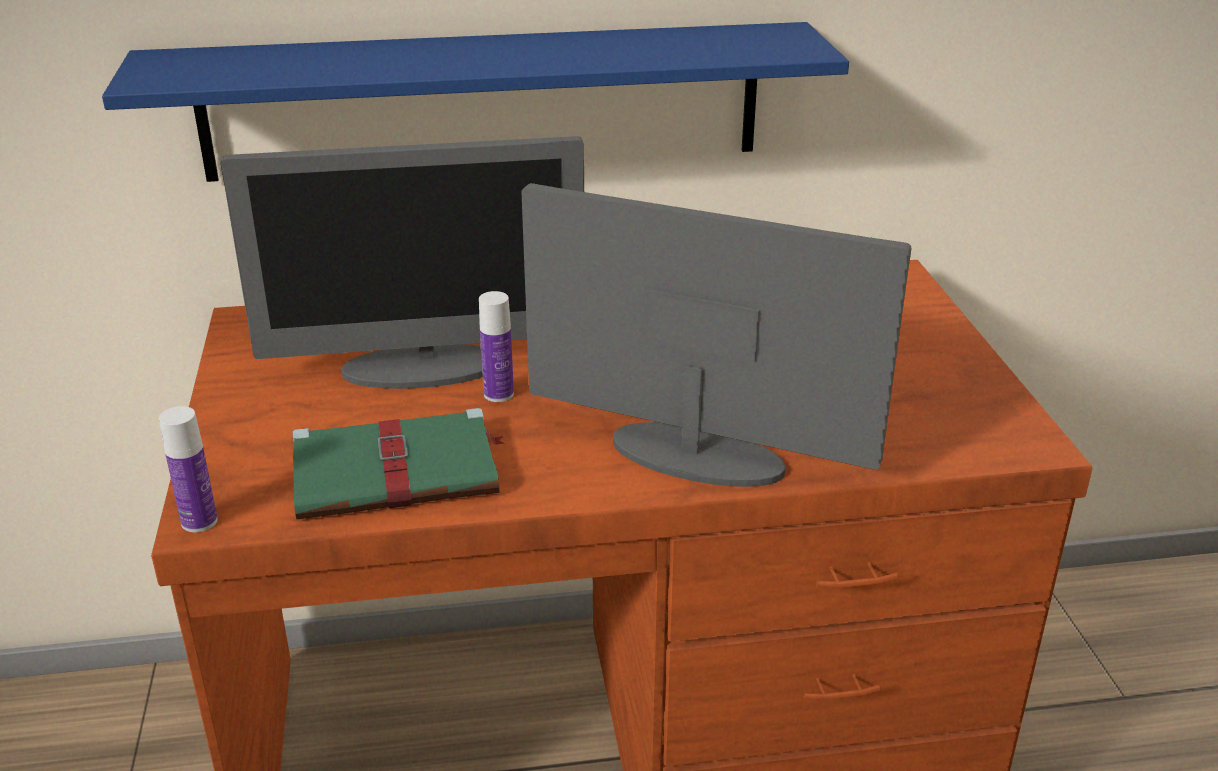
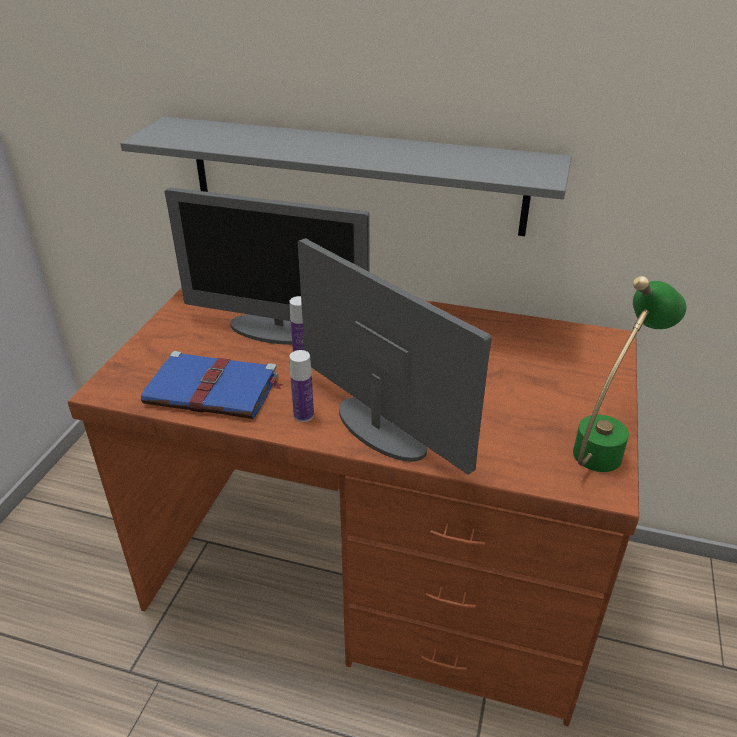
camera: 25 degrees right, 5 degrees up
(199, 521) = (100, 389): bottle -> bottle (303, 415)
(399, 472) = (214, 390): green book -> blue book
(483, 101) = (355, 175): blue shelf -> grey shelf
(991, 394) = (607, 442): none -> green table lamp

